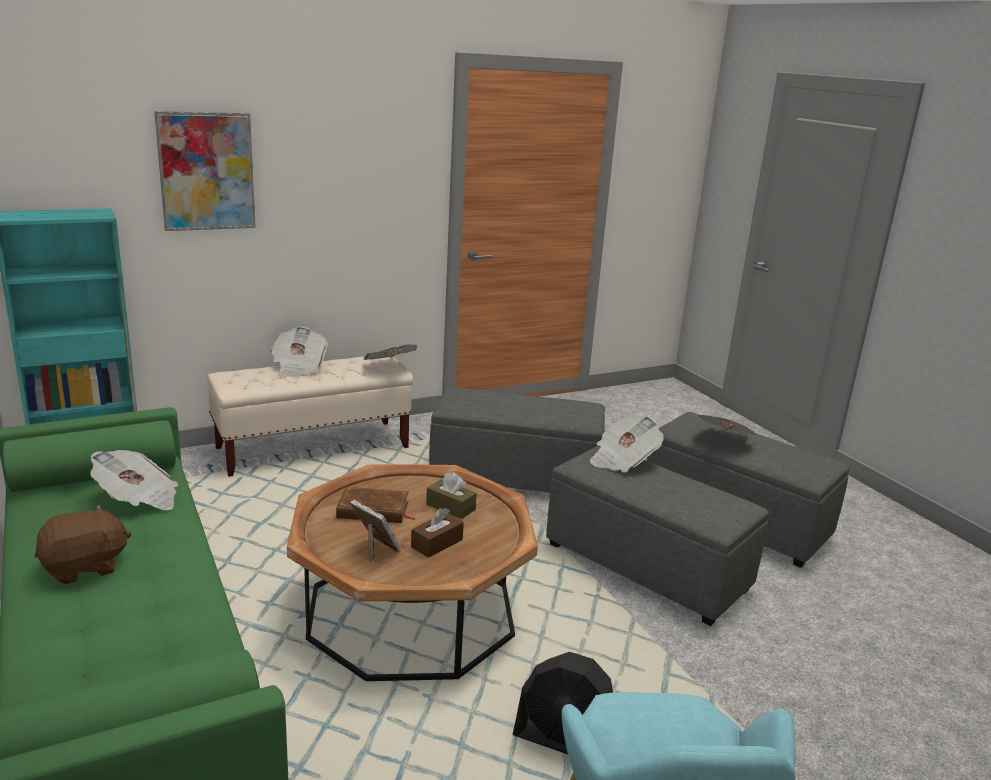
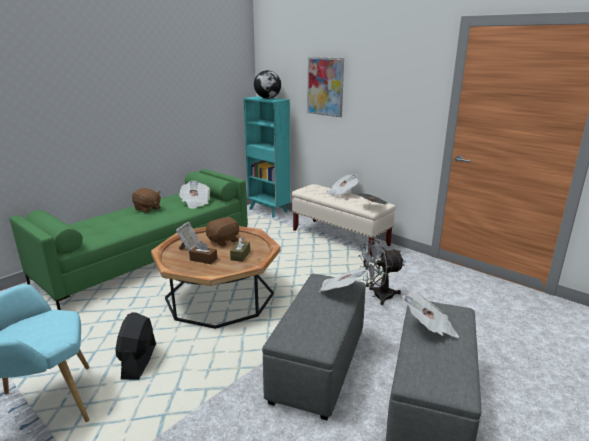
camera: 70 degrees right, 0 degrees up
(59, 213) = (268, 98): none -> globe
(373, 510) = (224, 241): brown book -> brown plush toy
(516, 478) = (378, 296): grey ottoman -> grey fan

